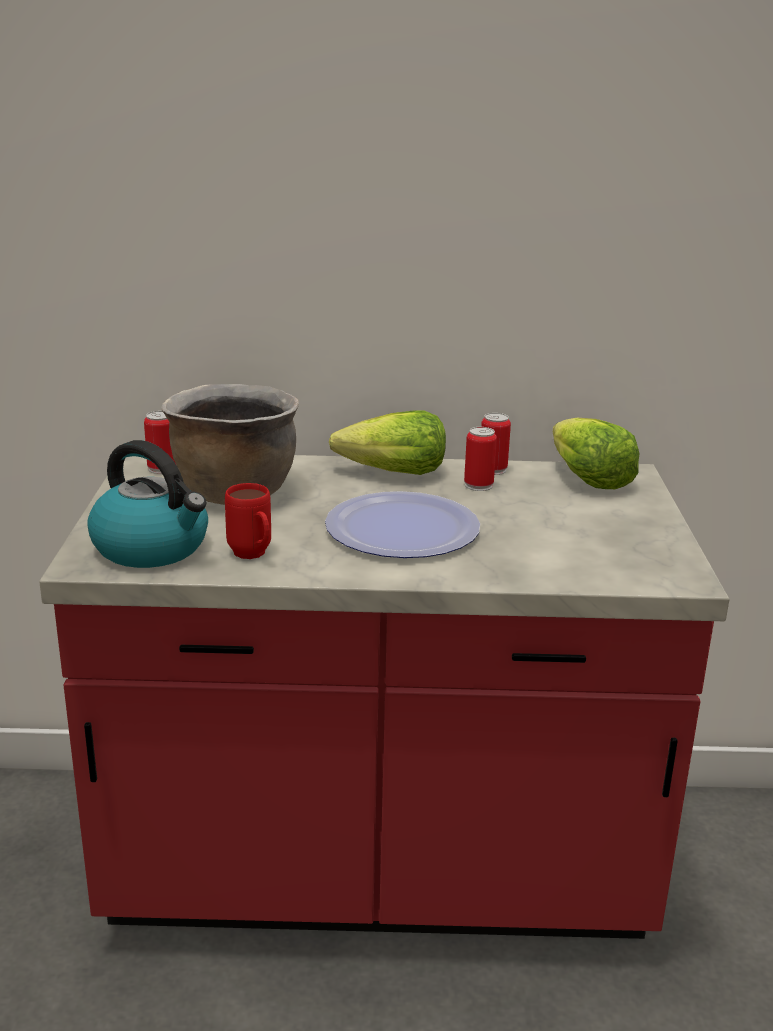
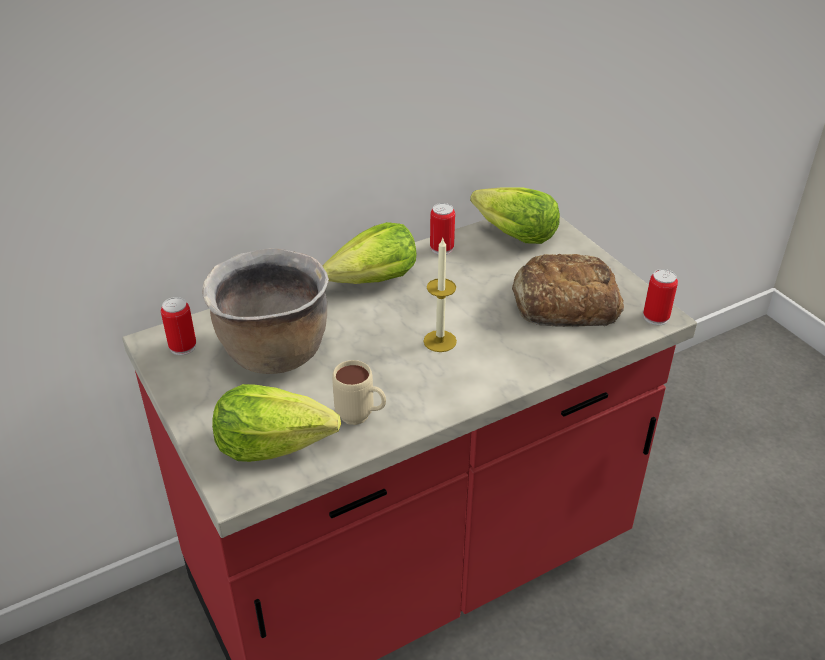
camera: 30 degrees left, 15 degrees up
(153, 548) = (274, 444): kettle -> lettuce
(253, 556) = (361, 418): red mug -> beige mug
(402, 529) = (440, 341): plate -> candle
(478, 485) = (448, 270): can -> can (655, 317)
(578, 539) = (563, 302): none -> bread

